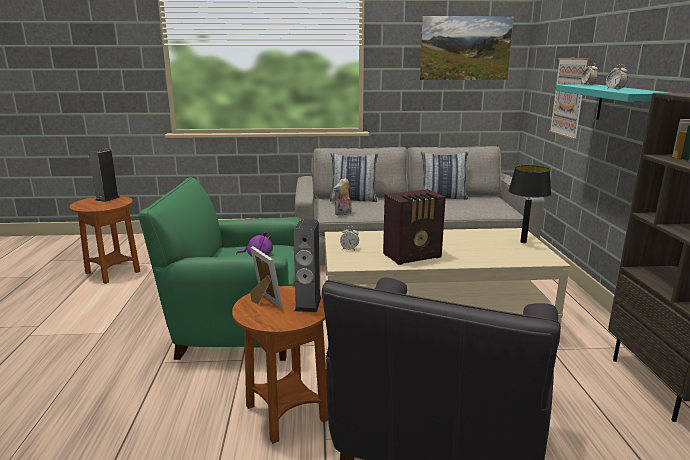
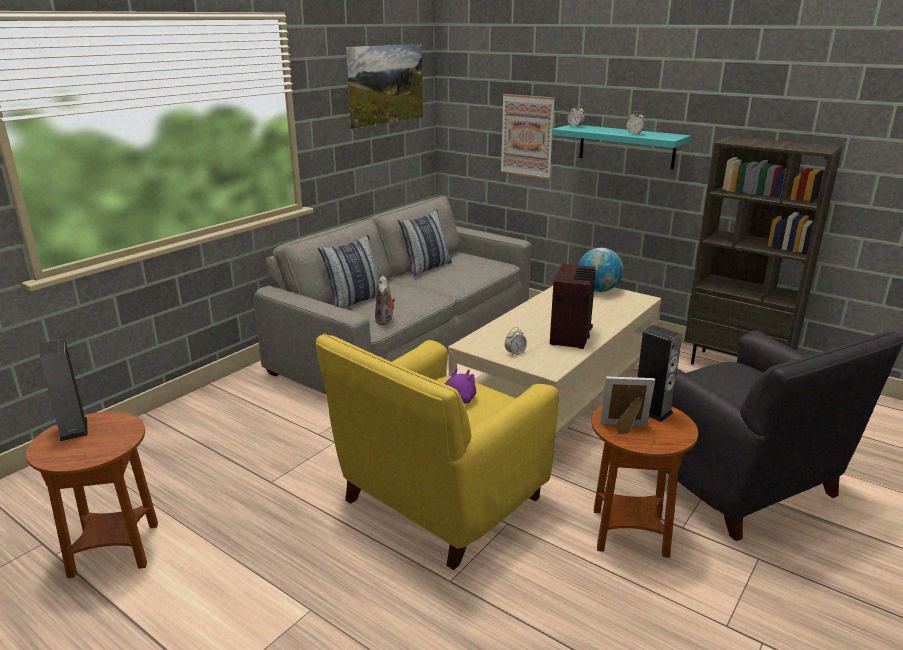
camera: 50 degrees left, 5 degrees up
(239, 328) = (439, 501): green armchair -> yellow armchair
(523, 242) = (598, 290): black table lamp -> globe

